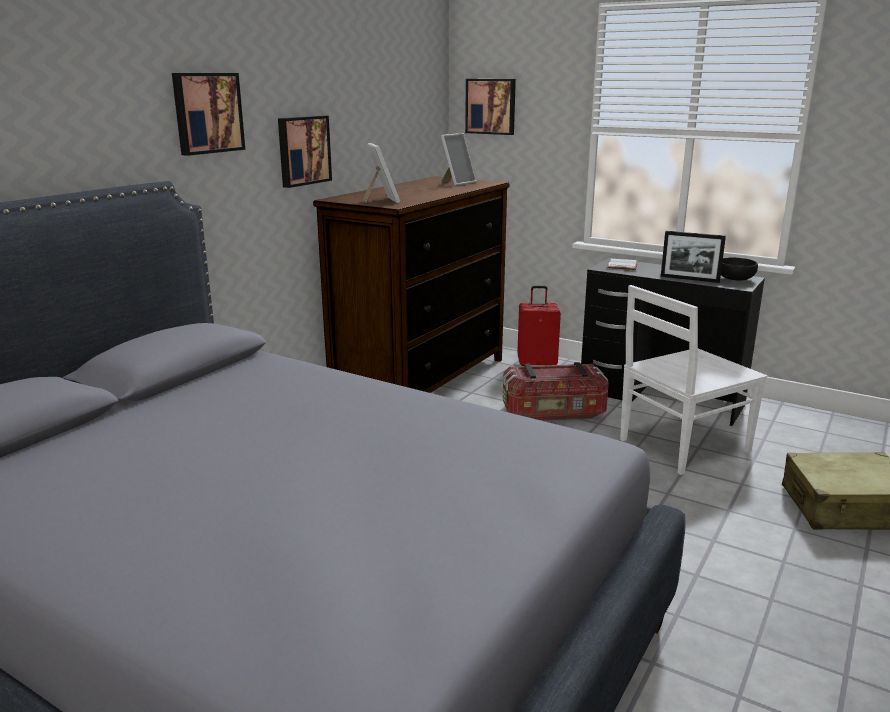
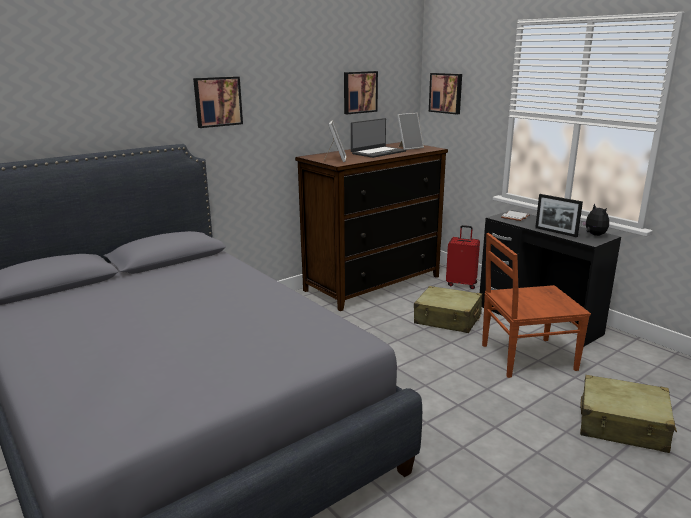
camera: 20 degrees right, 0 degrees up
(303, 150) = (290, 124): picture -> picture (359, 92)
(425, 190) = (378, 152): none -> laptop
(554, 413) = (447, 319): storage box -> beige suitcase
(681, 446) = (525, 357): white chair -> brown chair
(734, 278) = (594, 235): black bowl -> plush toy

